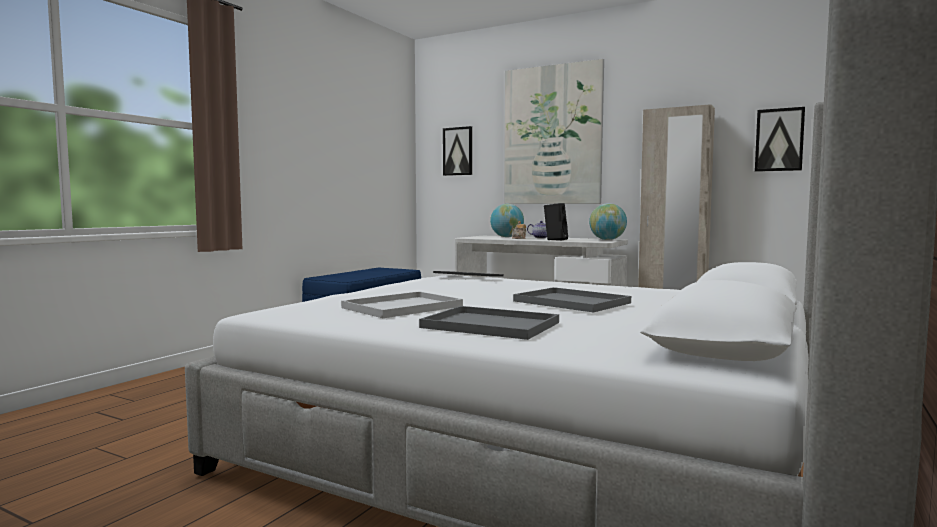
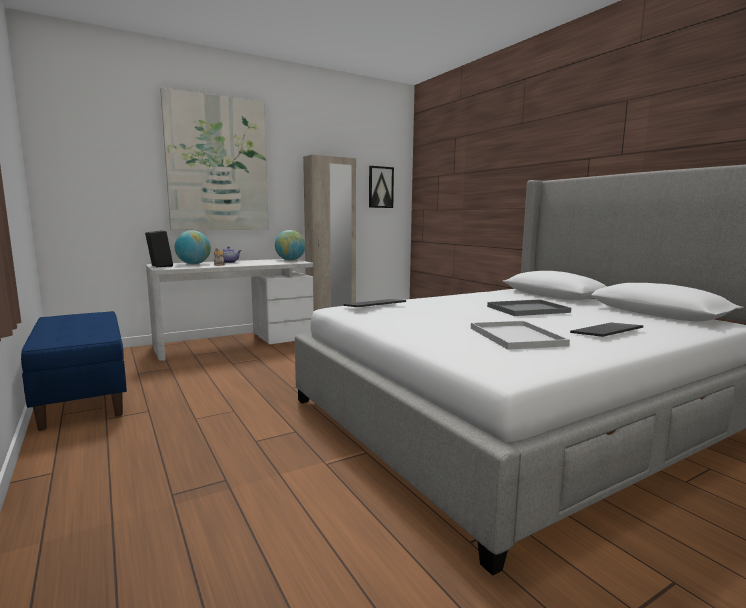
camera: 60 degrees left, 5 degrees up
(458, 151) = (99, 168): picture -> none
(487, 325) = (607, 332): grey tray -> keyboard
(555, 239) = (257, 263): black speaker -> black speaker (159, 266)

